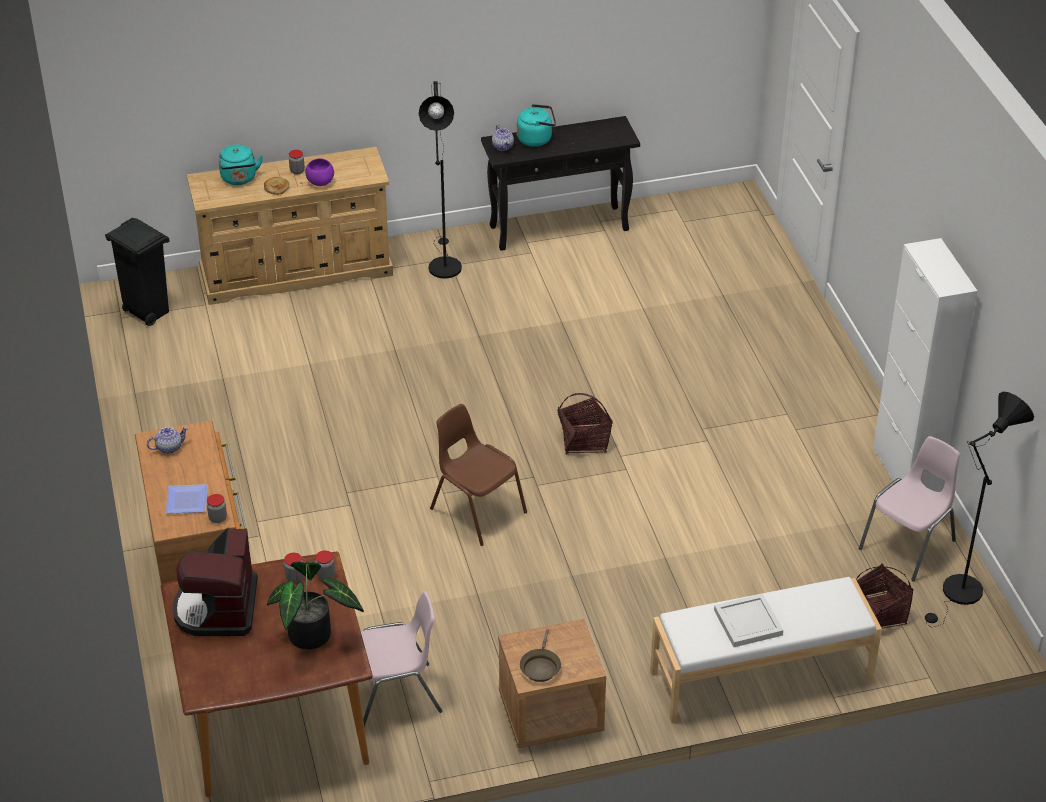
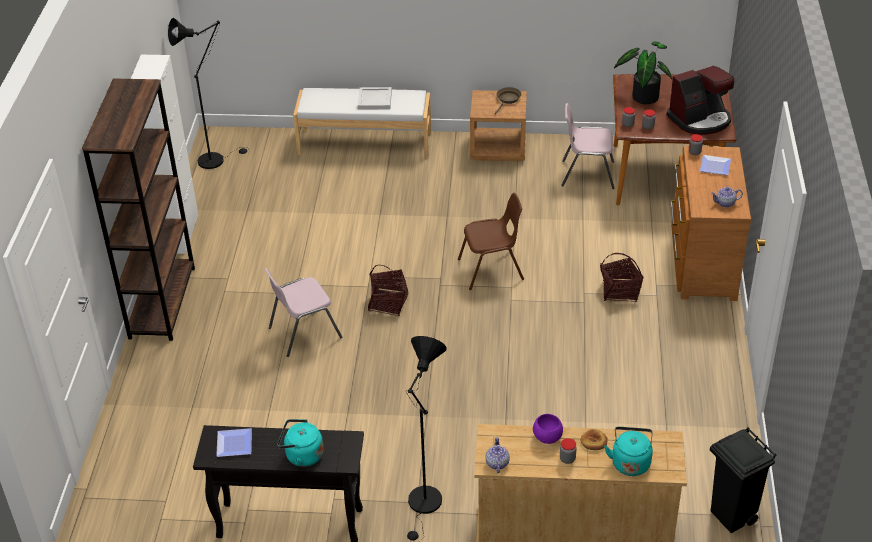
camera: 160 degrees left, 0 degrees up
(218, 608) = (700, 119): coffee machine -> coffee machine turned 45 degrees clockwise
(477, 510) = (492, 270): brown chair -> brown chair turned 75 degrees counterclockwise
(503, 146) = (341, 453): teapot -> teapot (497, 463)
(602, 134) = (233, 445): none -> plate
(847, 386) = (162, 302): none -> brown bookcase
(876, 613) = (272, 159): basket -> basket (620, 291)
(909, 545) = (218, 190): pink chair -> pink chair (303, 332)

